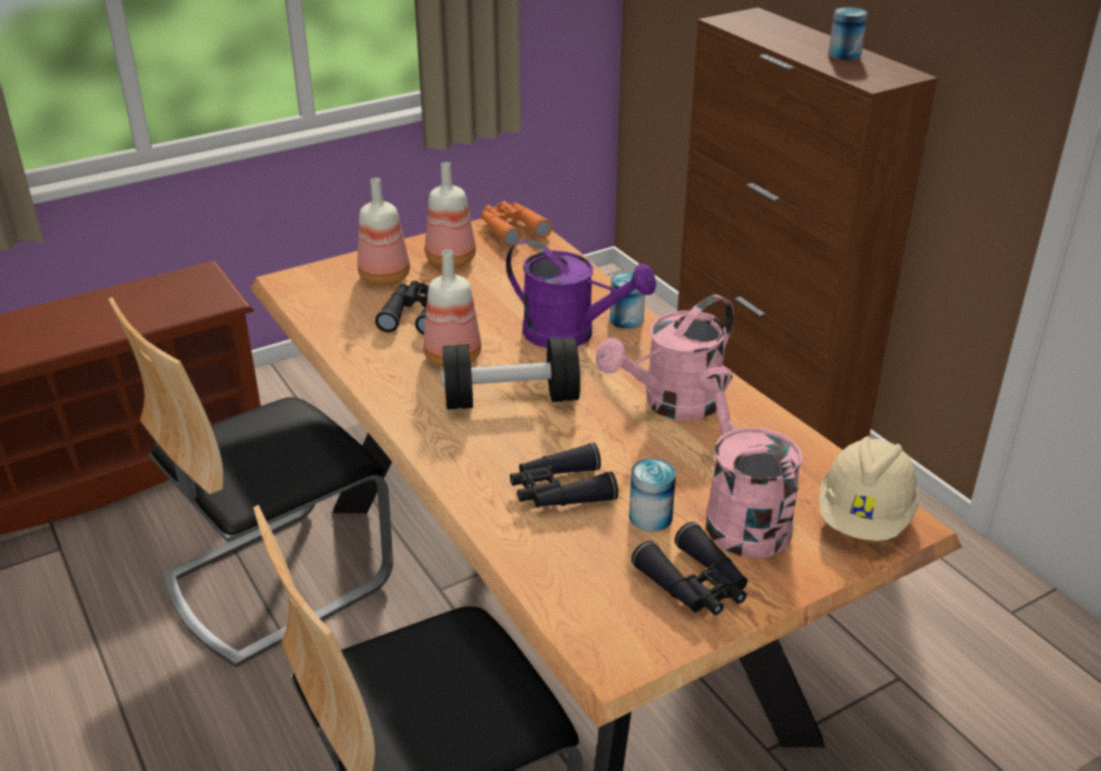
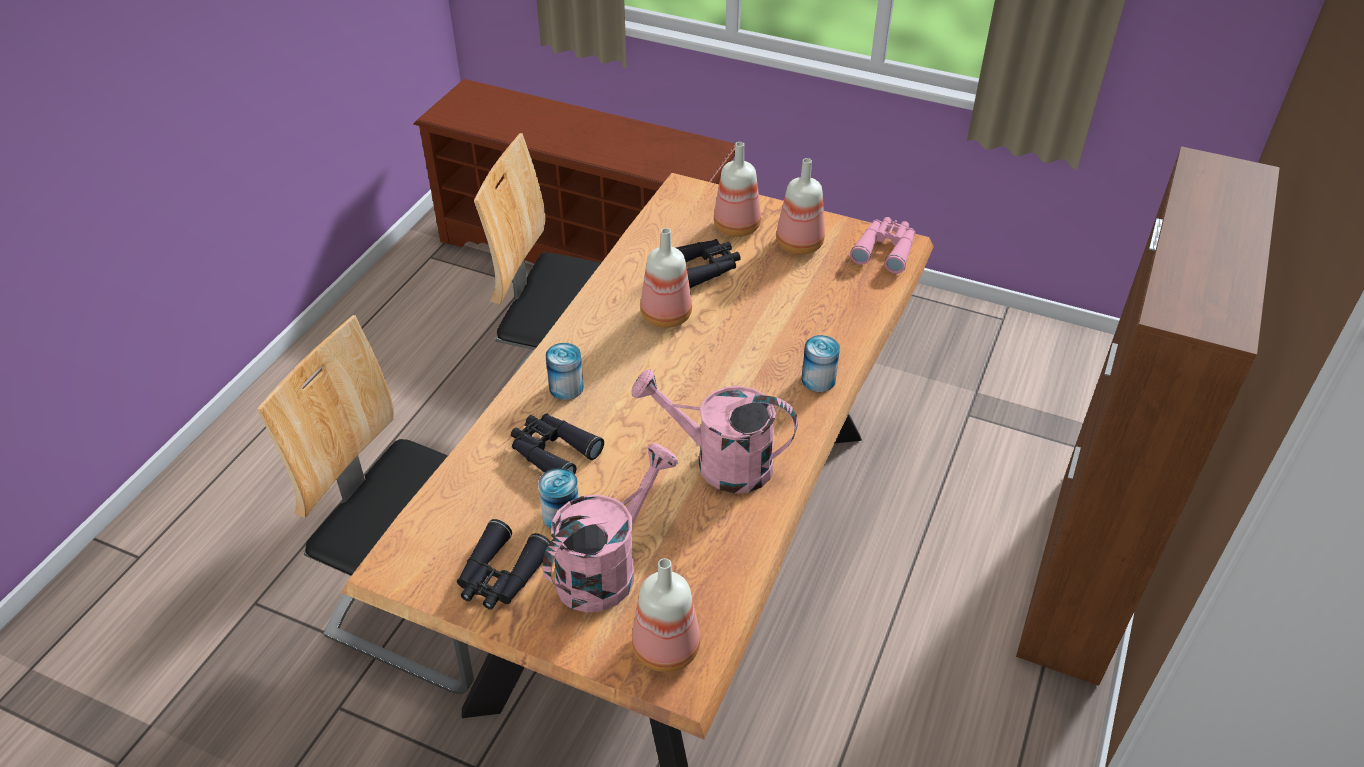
camera: 55 degrees right, 10 degrees up
(511, 229) = (885, 250): orange binoculars -> pink binoculars
(511, 399) = (641, 372): black dumbbell -> none
(571, 334) = (762, 360): purple watering can -> none
(844, 54) = (1223, 269): can -> can (566, 388)
(865, 517) = (668, 649): beige hard hat -> bottle

